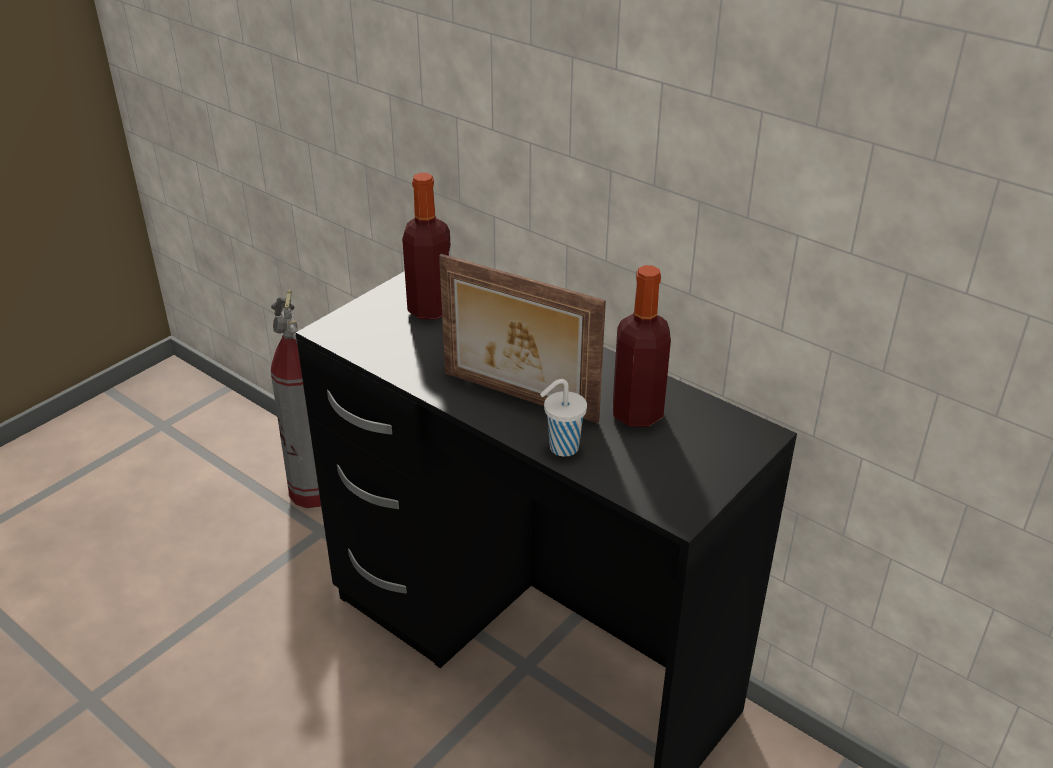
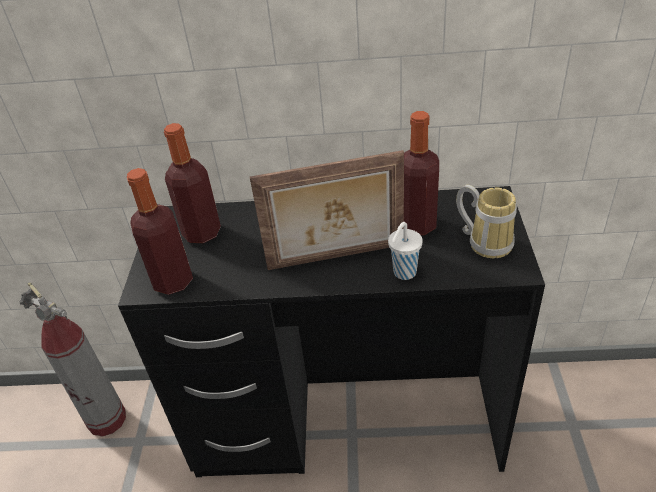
camera: 35 degrees left, 5 degrees up
(358, 337) = (173, 281): none -> bottle
(686, 469) = (486, 241): none -> mug

